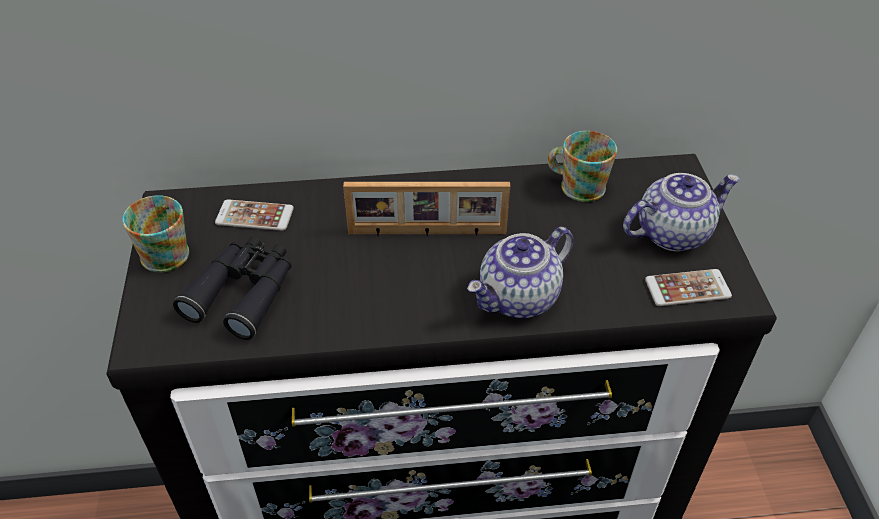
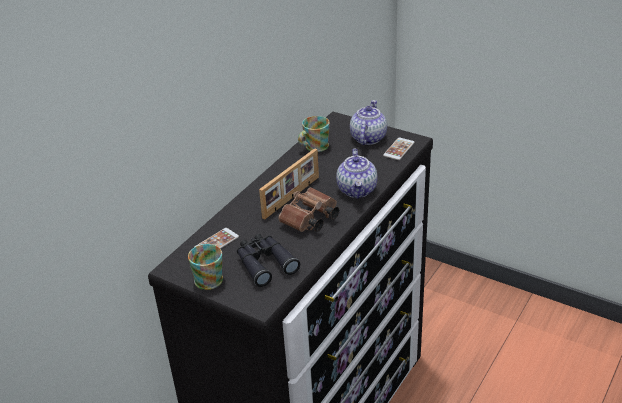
camera: 50 degrees left, 10 degrees down
(387, 285) = (309, 220): none -> brown binoculars

